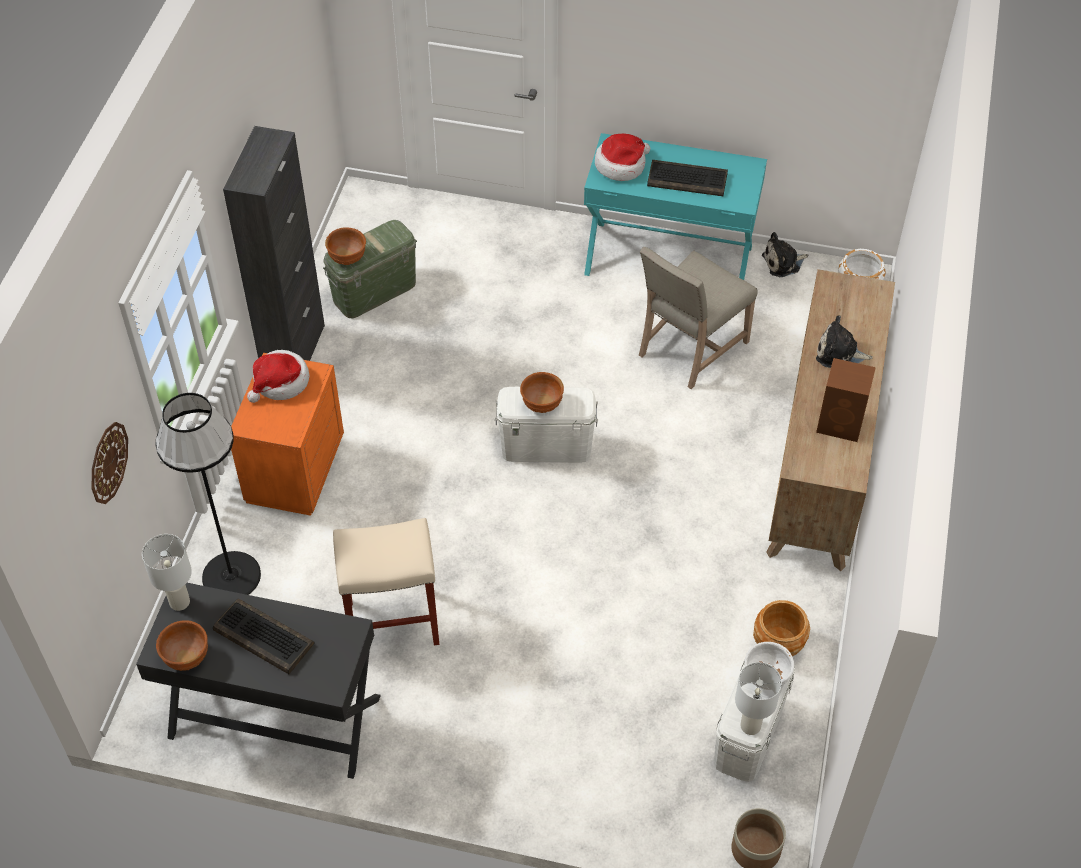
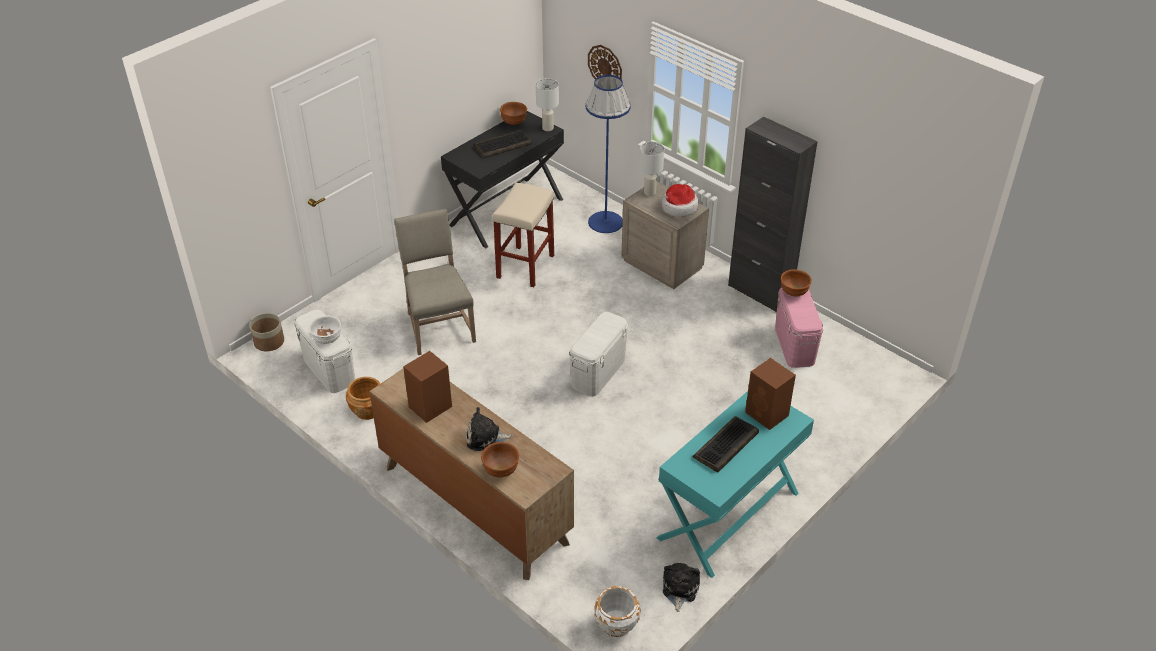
camera: 120 degrees right, 10 degrees down
(231, 576) = (605, 222): black floor lamp -> blue floor lamp
(293, 469) = (663, 264): orange nightstand -> beige nightstand
(374, 291) = (794, 345): green storage box -> pink storage box
(541, 404) = (598, 331): brown bowl -> brown bowl (501, 470)
(621, 165) = (767, 414): hat -> brown speaker
(689, 349) = (629, 483): beige chair -> beige chair (438, 326)
(750, 725) = (308, 320): white table lamp -> white table lamp (650, 192)
(839, 354) = (486, 438): plush toy -> plush toy turned 135 degrees counterclockwise

